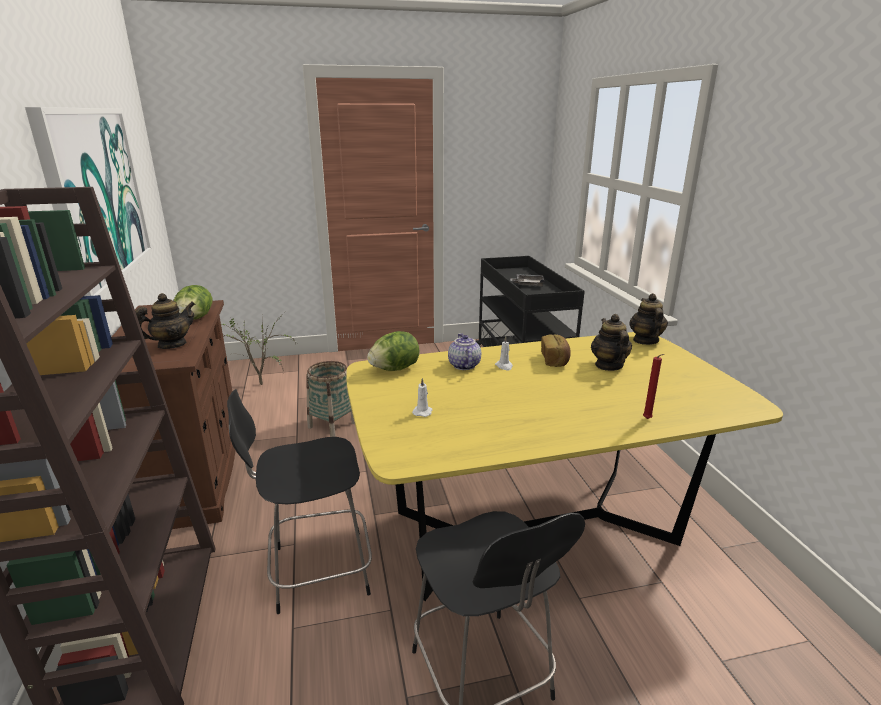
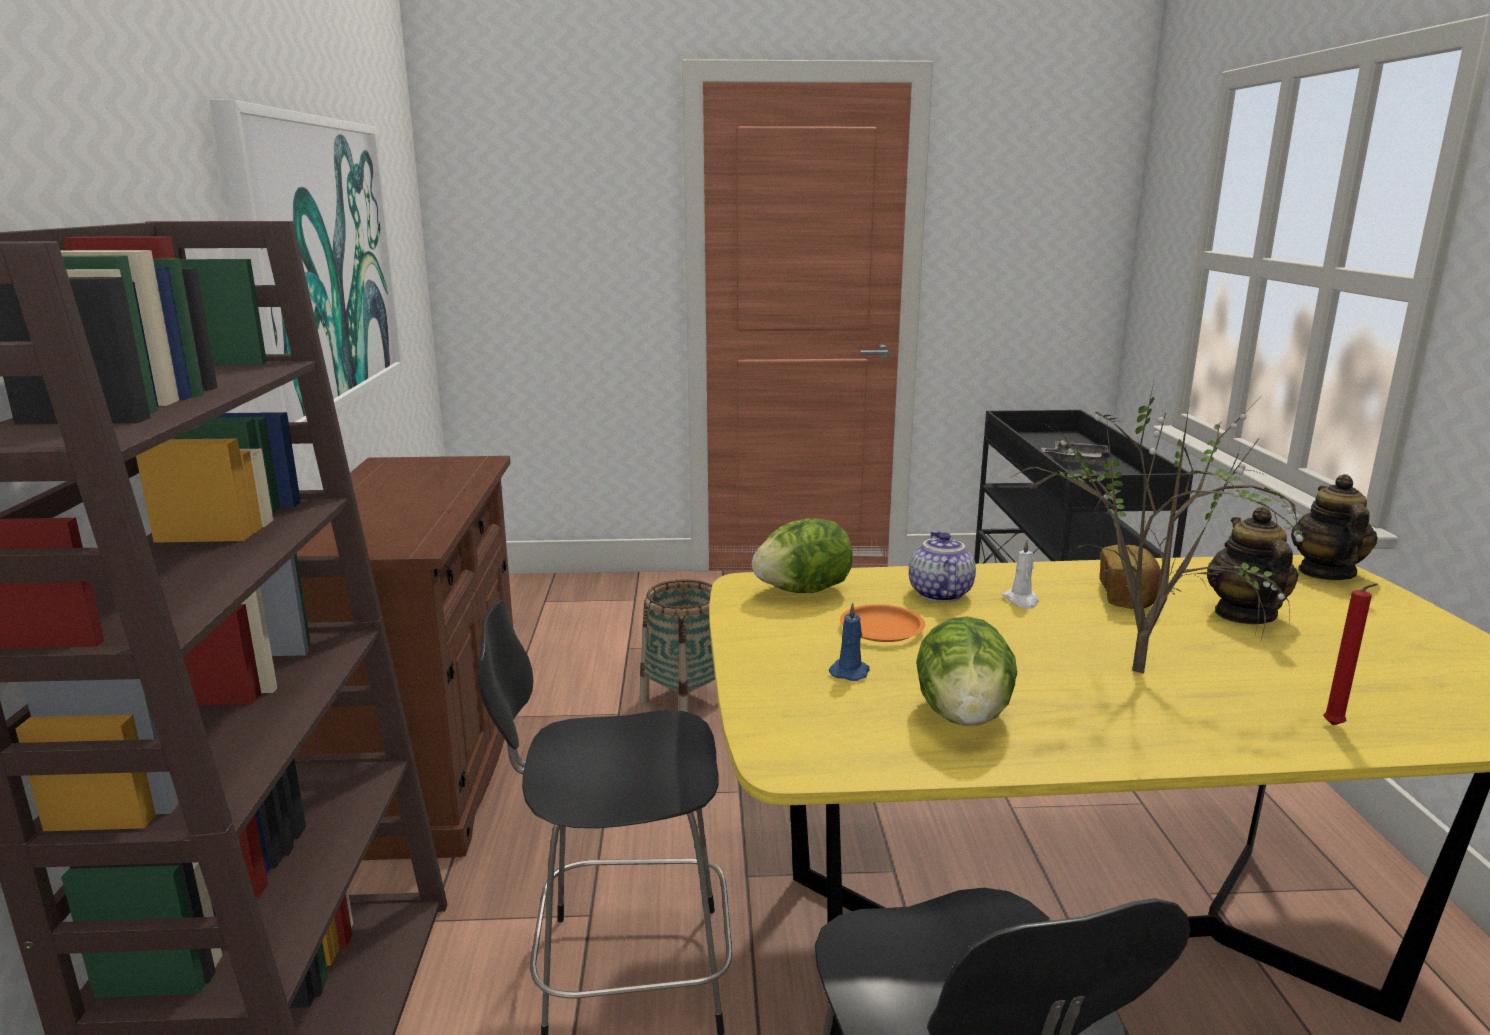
camera: 10 degrees right, 5 degrees down
(171, 345) = (409, 521): teapot -> none
(195, 318) = (457, 482): lettuce -> lettuce (963, 716)
(260, 385) = (566, 620): potted plant -> potted plant (1141, 676)
(422, 412) = (850, 671): white candle -> blue candle
(436, 387) = (881, 628): none -> orange plate

